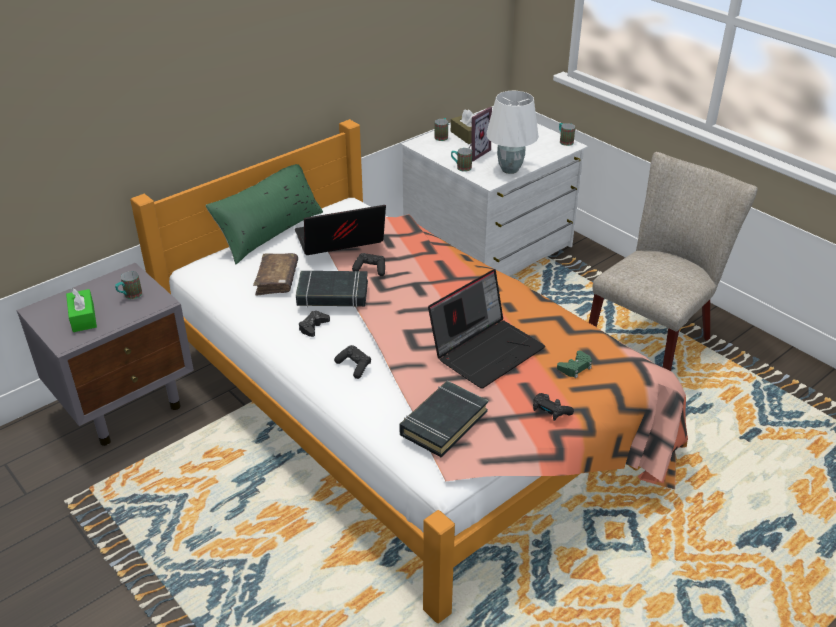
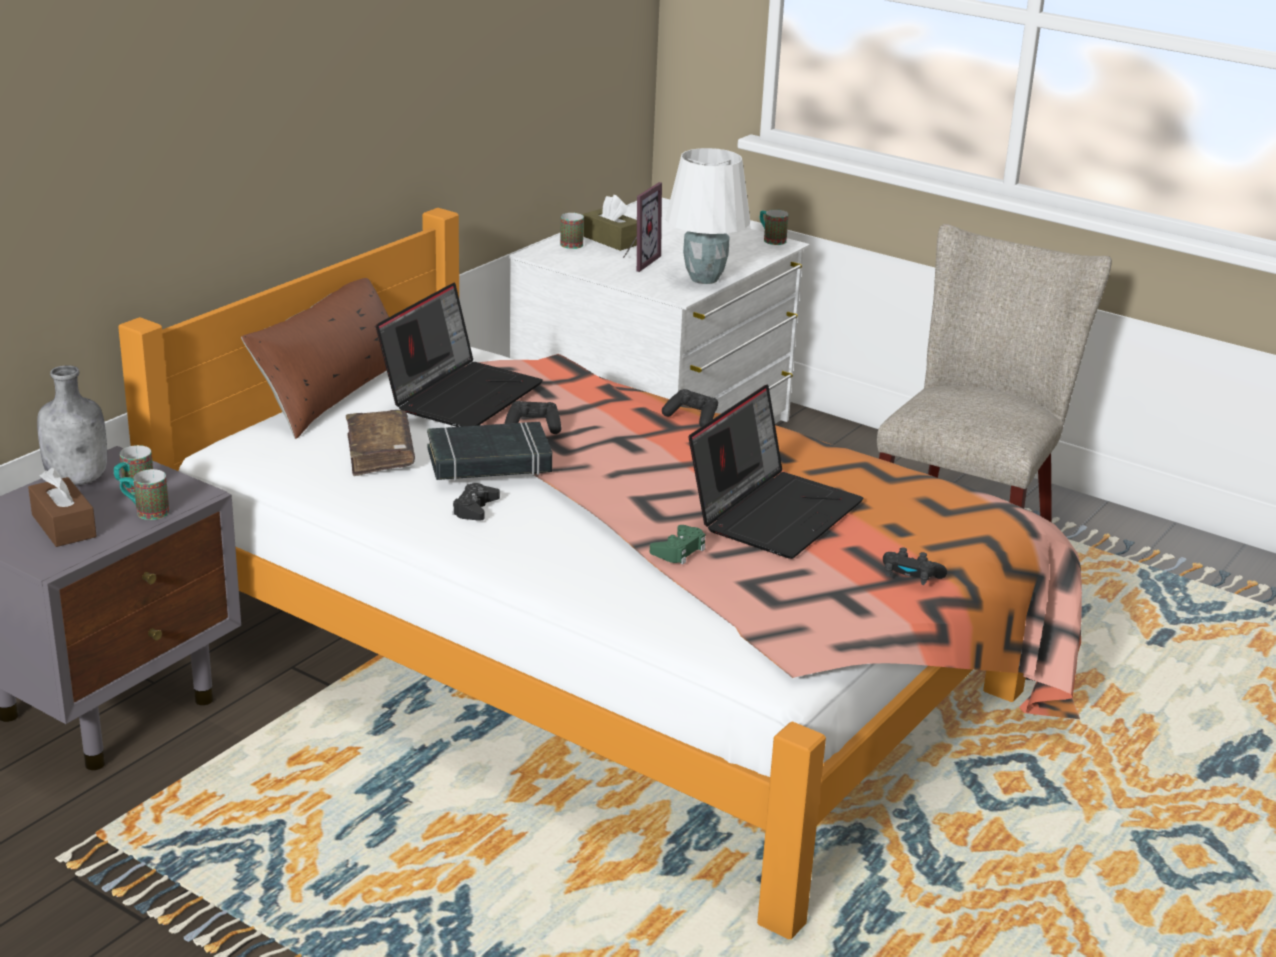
camera: 15 degrees left, 10 degrees down
(83, 317) = (64, 526): green tissue box -> brown tissue box
(105, 285) = (79, 479): none -> grey bottle
(270, 232) = (333, 393): green pillow -> brown pillow
(339, 241) = (461, 394): laptop -> laptop turned 150 degrees clockwise
(354, 366) = (570, 553): black game controller -> black game controller (692, 418)
(443, 423) = (753, 606): black book -> none
(461, 167) = (624, 280): mug -> mug (145, 512)
(575, 367) = (920, 521): green game controller -> green game controller (679, 550)

